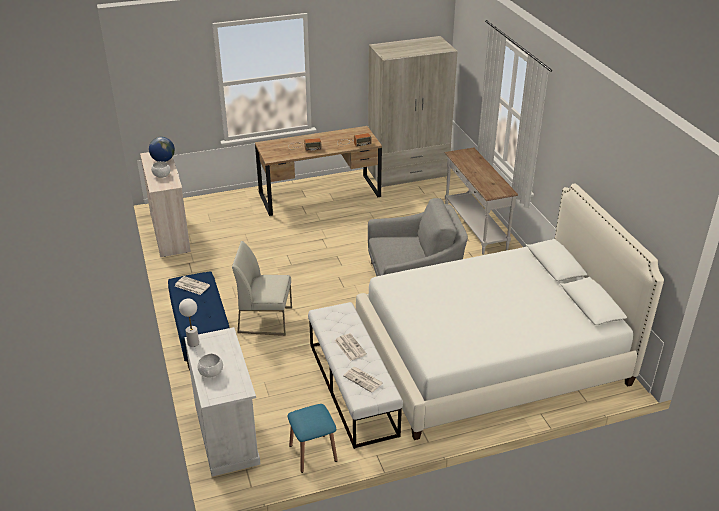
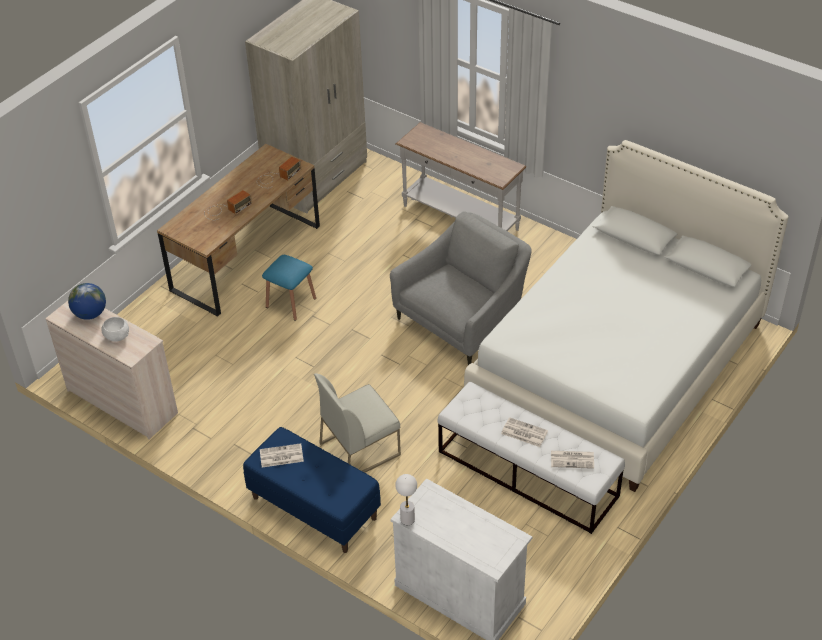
camera: 35 degrees left, 10 degrees up
(211, 373) = (465, 540): white bowl -> none
(313, 453) = (560, 561): blue stool -> blue stool (291, 302)

